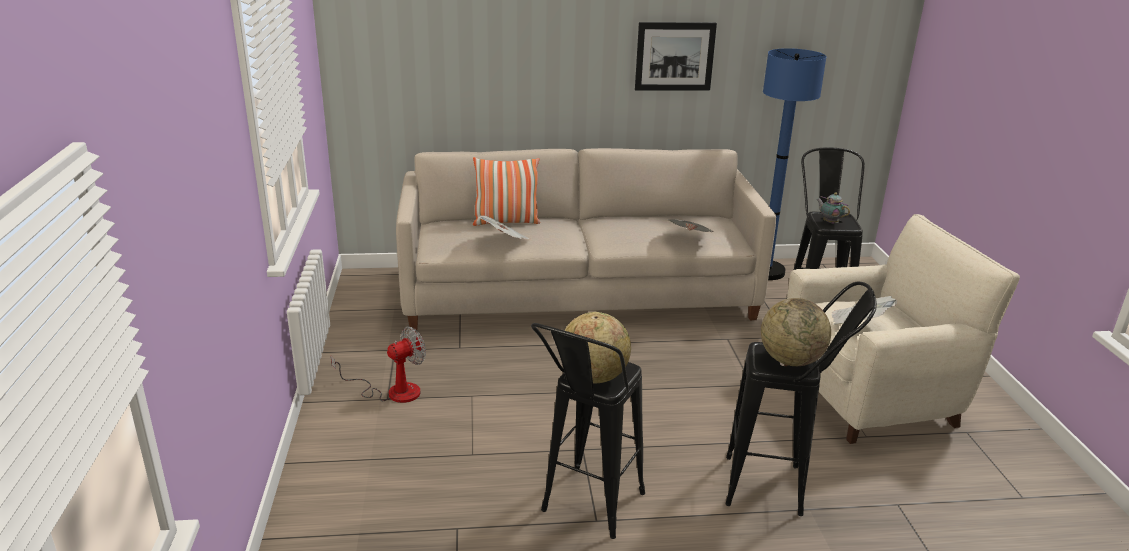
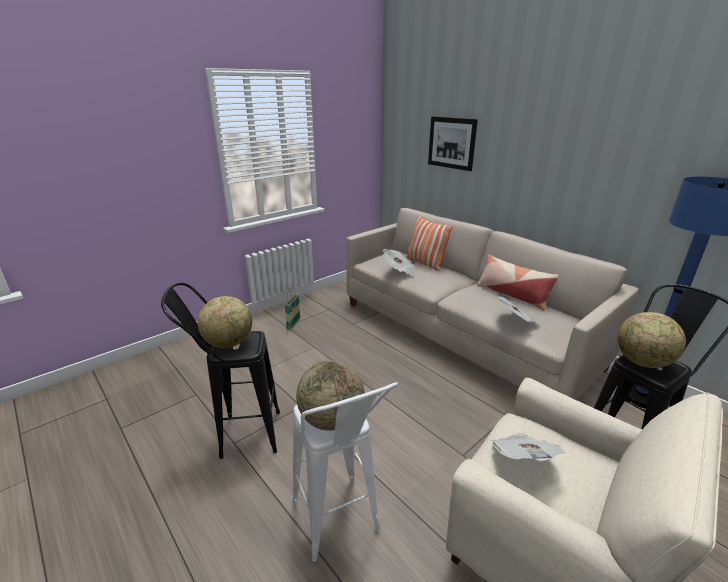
camera: 55 degrees right, 0 degrees up
(392, 391) = (293, 324): fan -> basket
(642, 218) = (512, 295): none -> pillow
(674, 56) = (597, 171): picture -> picture (451, 143)
(779, 487) = (340, 529): black stool -> white stool
(829, 222) = (642, 362): teapot -> globe

